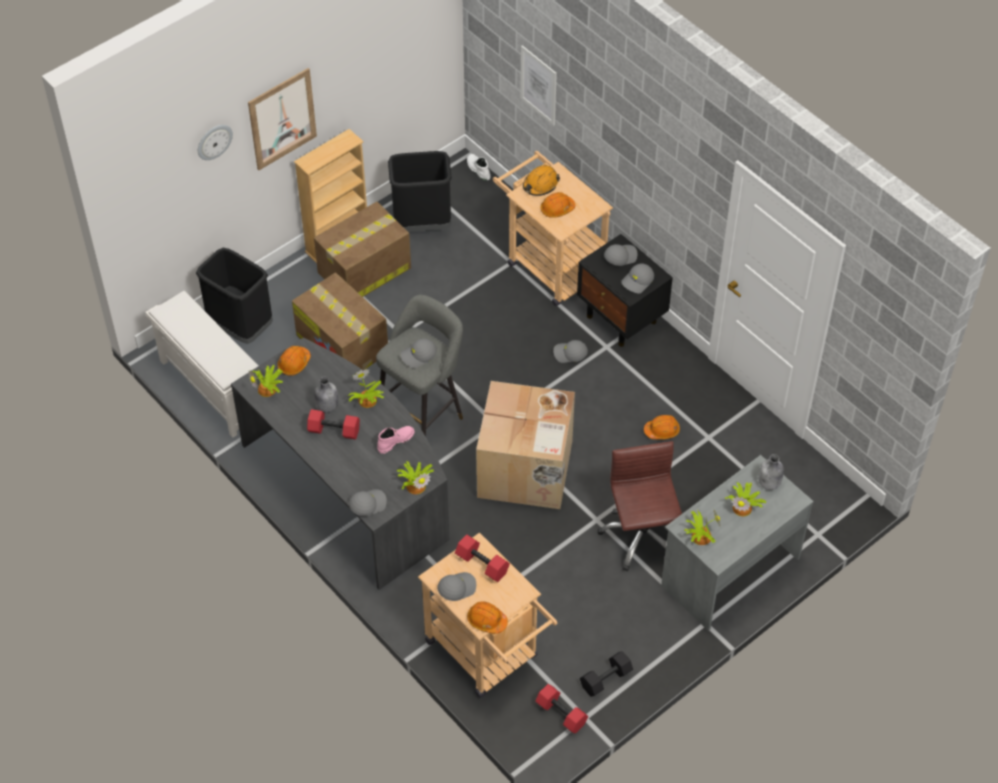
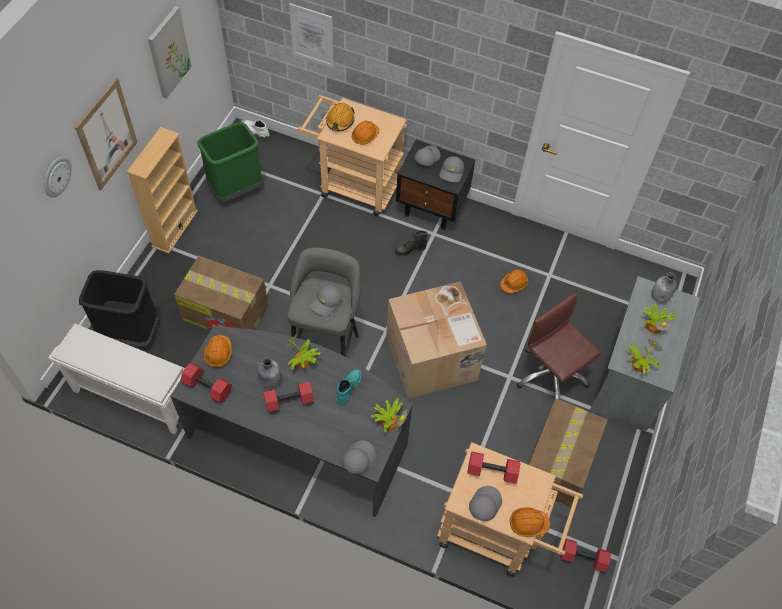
camera: 30 degrees left, 5 degrees up
(268, 389) = (208, 387): potted plant -> red dumbbell
(363, 271) = (209, 245): cardboard box -> cardboard box (557, 464)
(381, 57) = (168, 52): none -> picture
(395, 441) = (348, 387): pink boot -> turquoise boot
(422, 224) = (236, 189): black trash can -> green trash can
(570, 354) = (410, 250): grey cap -> black boot
(605, 678) = (597, 509): black dumbbell -> none

